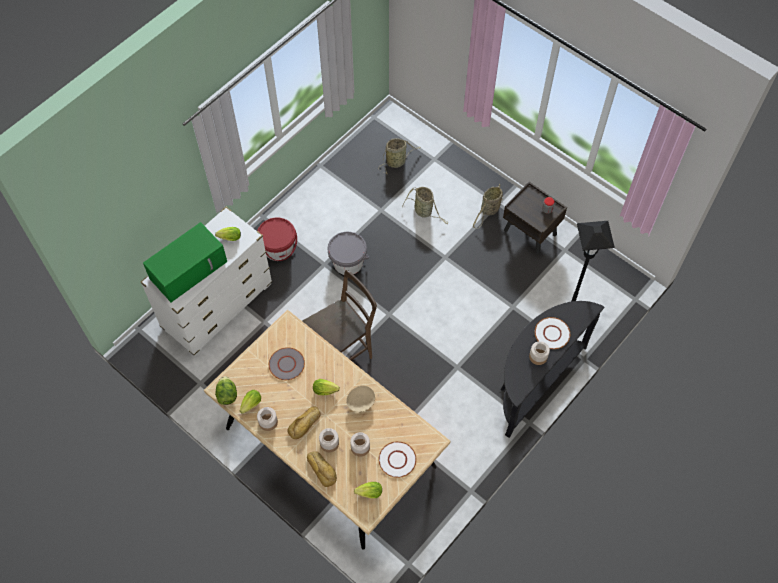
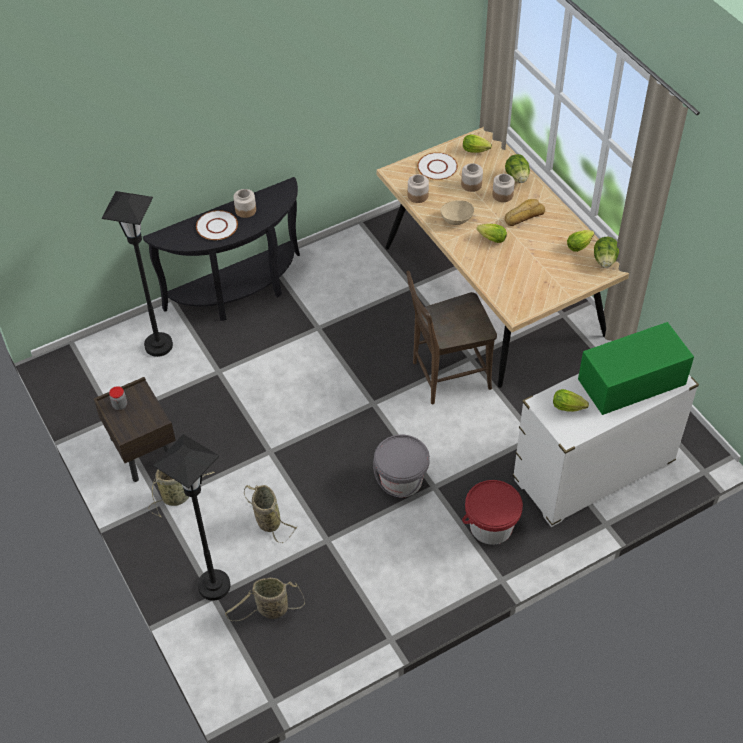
camera: 160 degrees left, 10 degrees down
(268, 422) = (563, 226): jar -> jar (417, 196)
(287, 364) = (528, 272): grey plate -> none
(322, 469) = (517, 177): bread -> lettuce
(437, 165) = (214, 586): none -> black floor lamp

